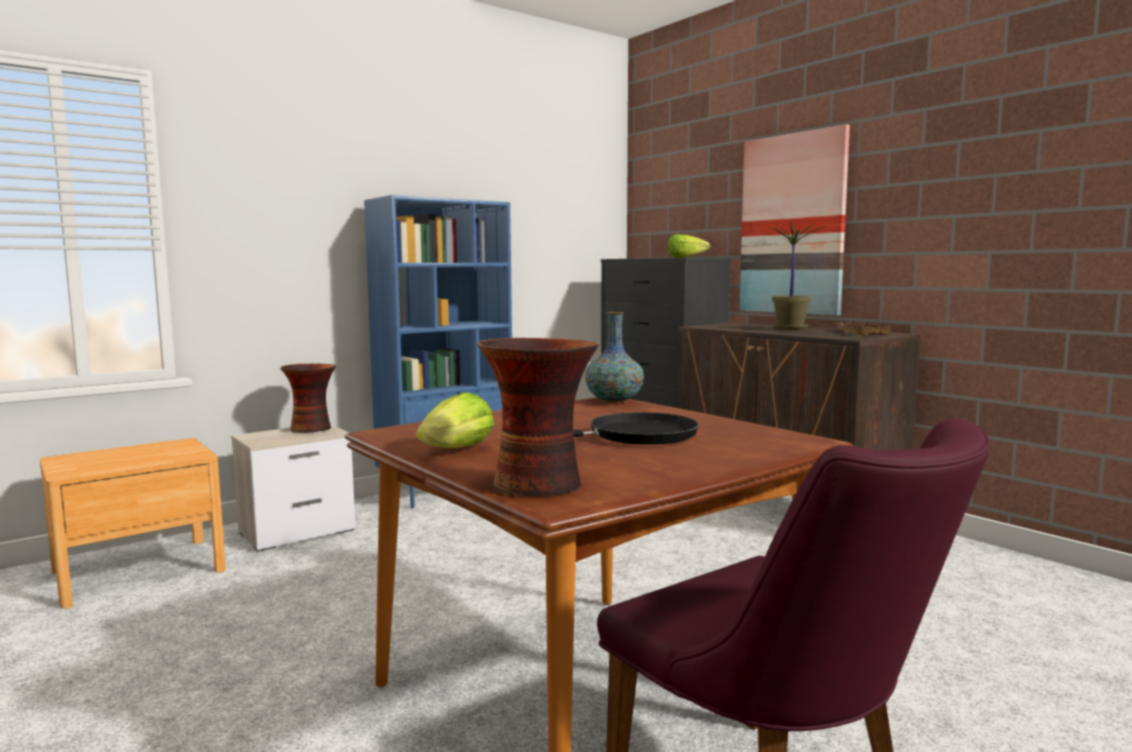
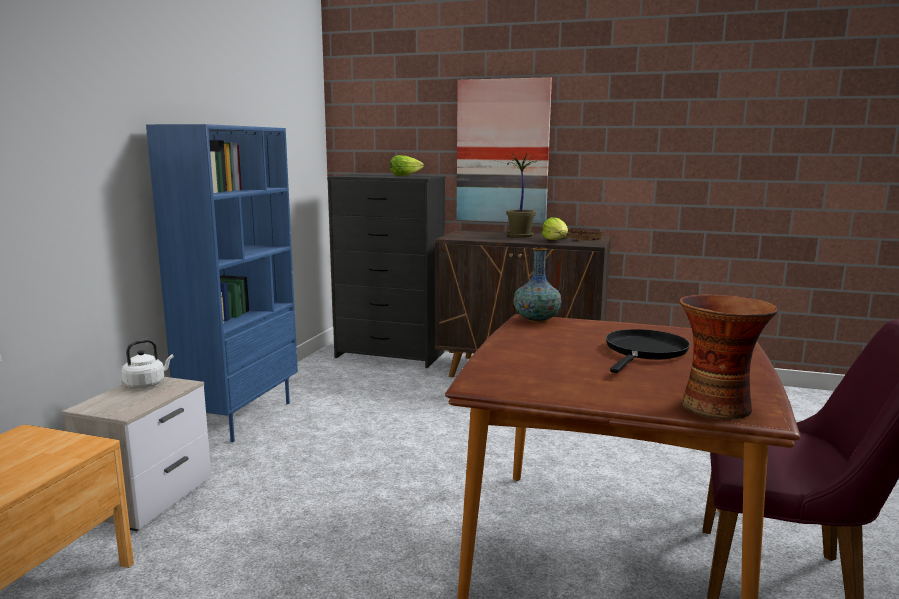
camera: 35 degrees left, 5 degrees up
(312, 429) = (147, 384): vase -> white kettle
(457, 450) = (583, 390): lettuce -> lettuce (556, 240)

